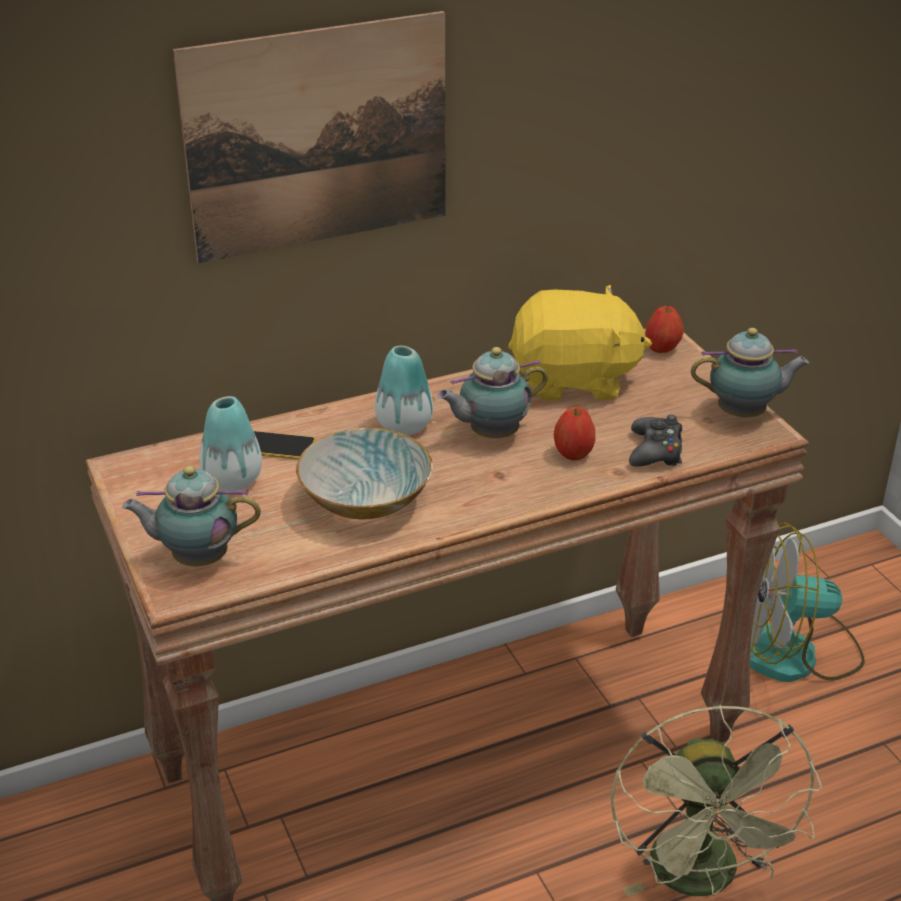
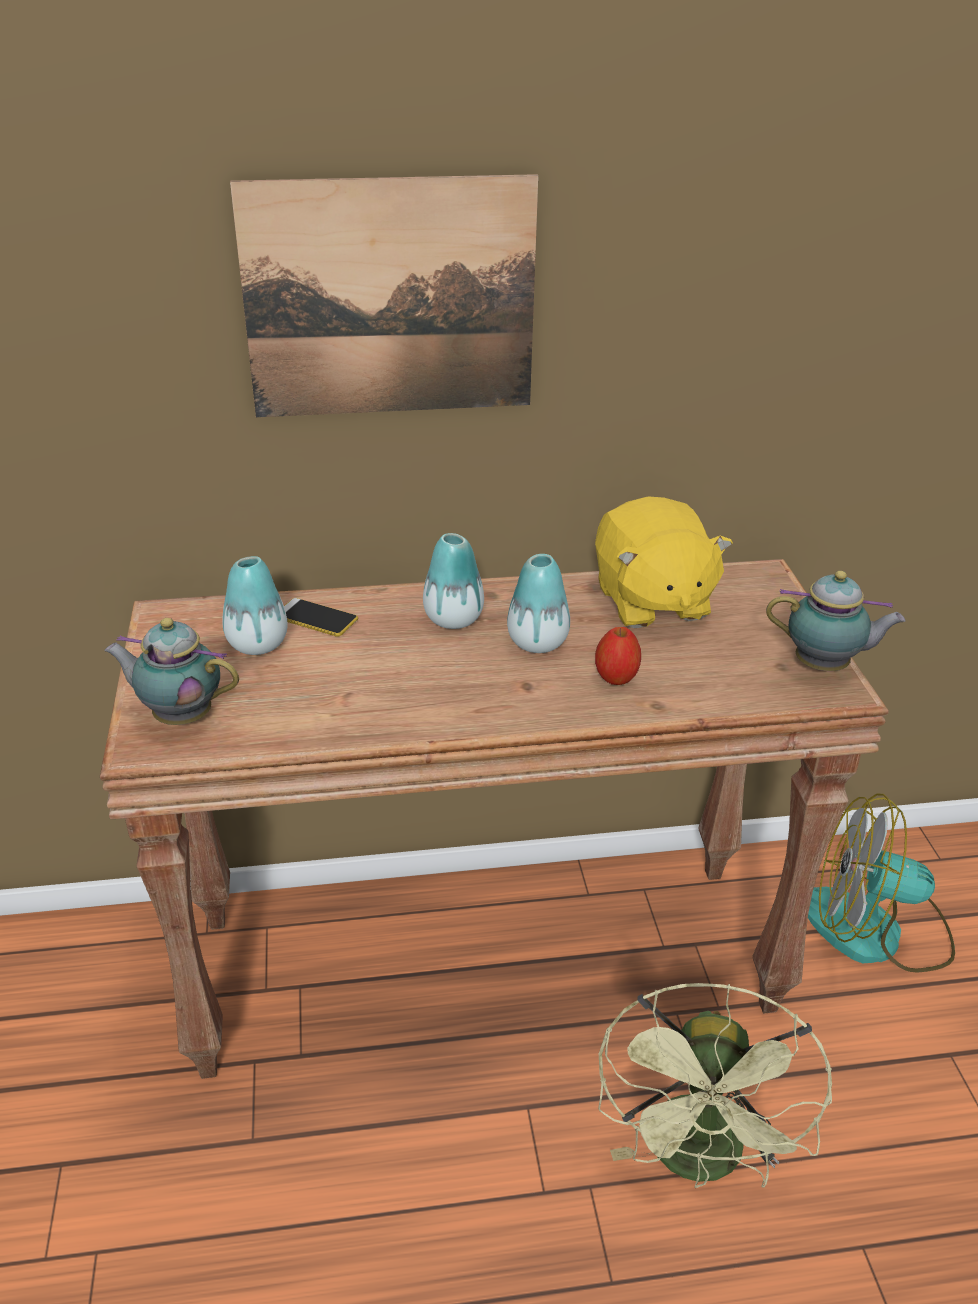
camera: 15 degrees right, 0 degrees up
(367, 500) = (378, 688): bowl -> none
(490, 434) = (537, 642): teapot -> vase
(574, 380) = (651, 602): yellow plush toy -> yellow plush toy turned 60 degrees clockwise
(655, 451) = (707, 690): black game controller -> none
(662, 349) = (760, 584): apple -> none

